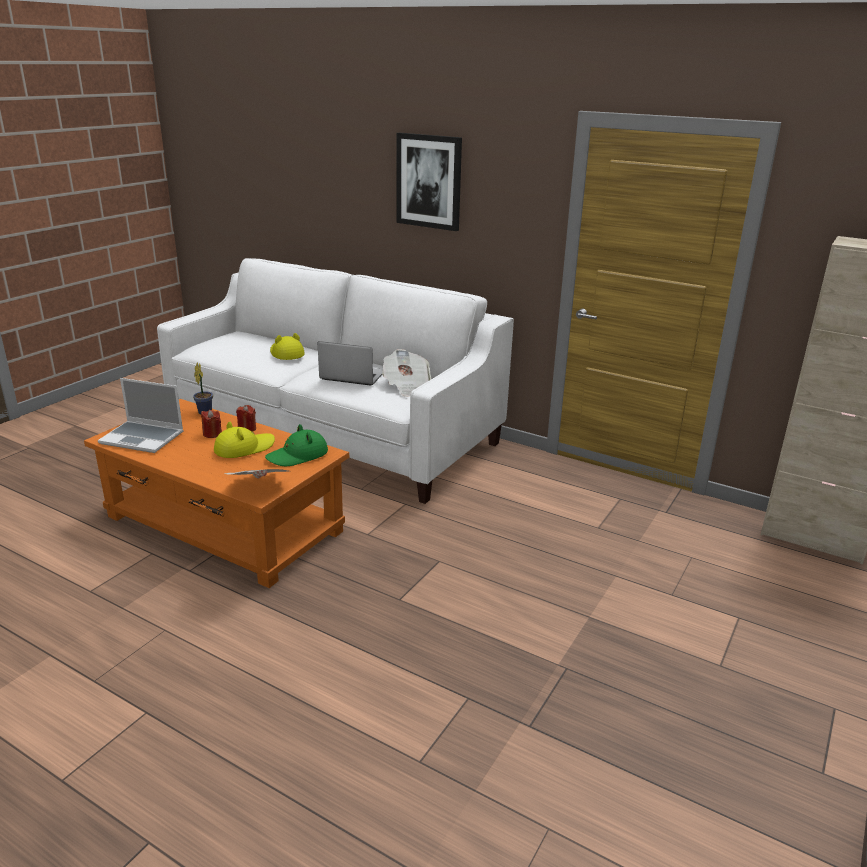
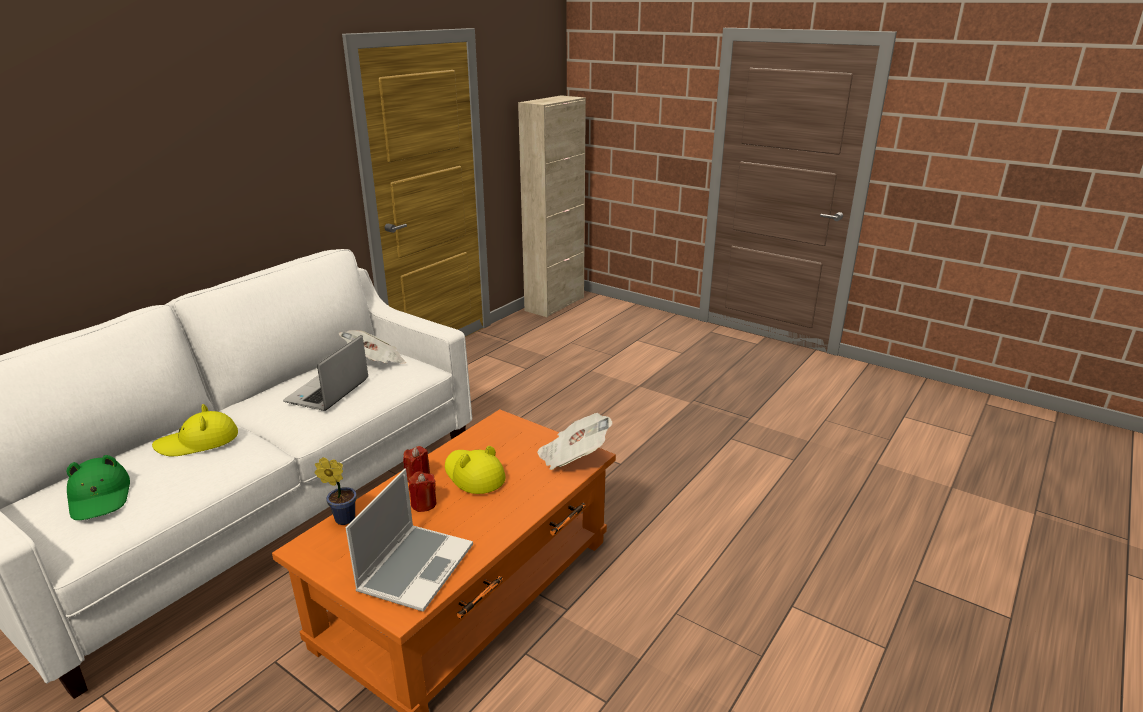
camera: 85 degrees left, 0 degrees up
(298, 455) = (503, 437): green hat -> green hat (100, 497)
(429, 181) = (196, 146): picture -> none

